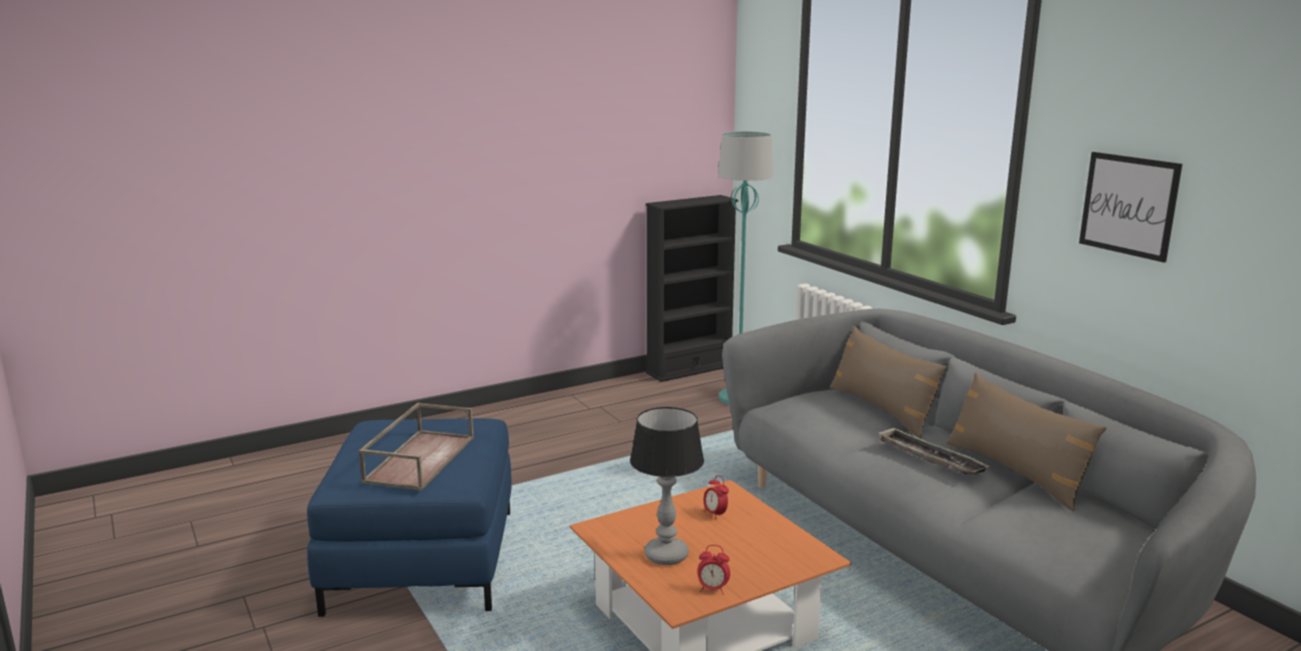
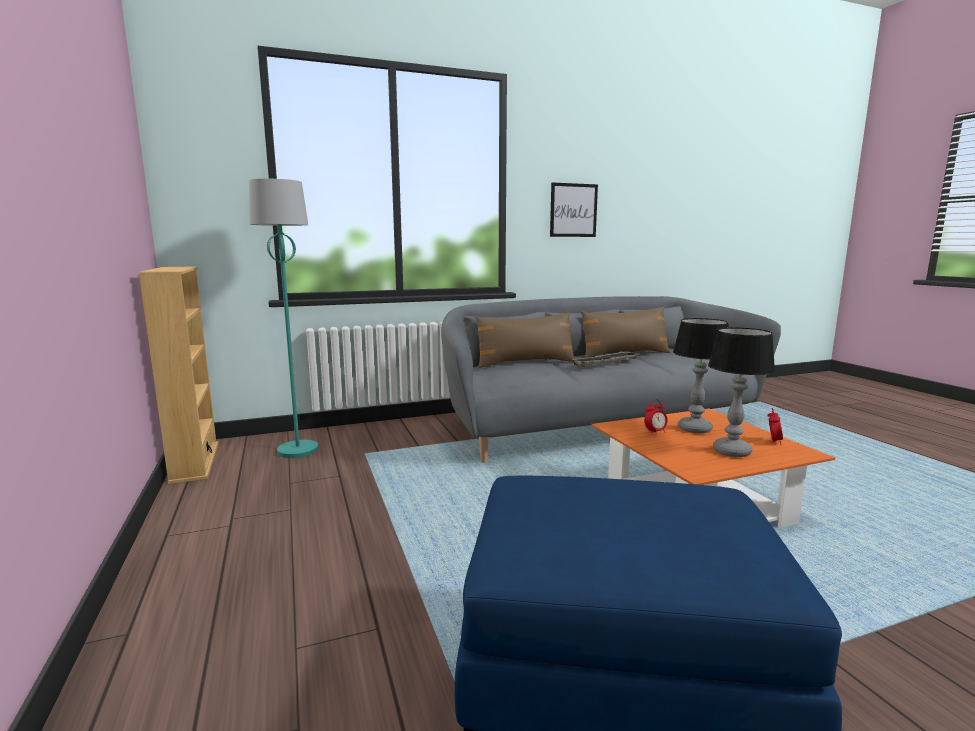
camera: 80 degrees left, 5 degrees down
(419, 459) = (665, 512): brown tray -> none
(689, 369) = (195, 462): black bookcase -> beige bookcase
(741, 540) = (694, 429): none -> table lamp

